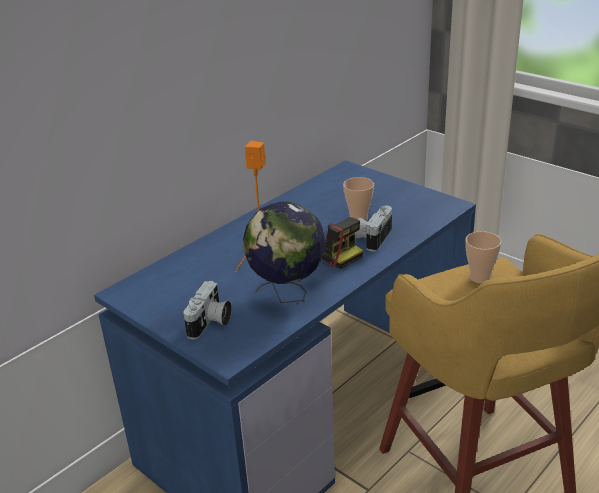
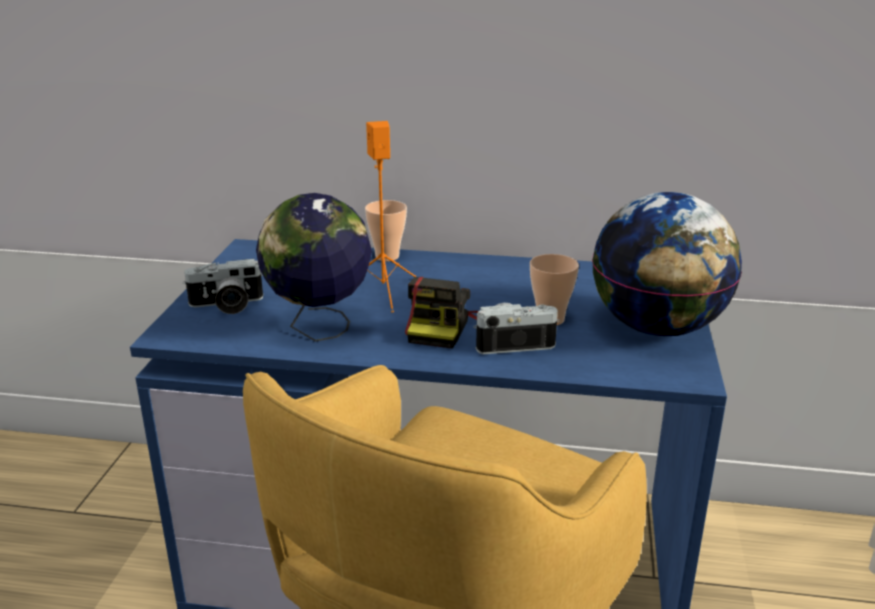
camera: 55 degrees right, 5 degrees down
(399, 194) = (657, 328): none -> globe
(479, 278) = (514, 460): cup -> cup (387, 257)

